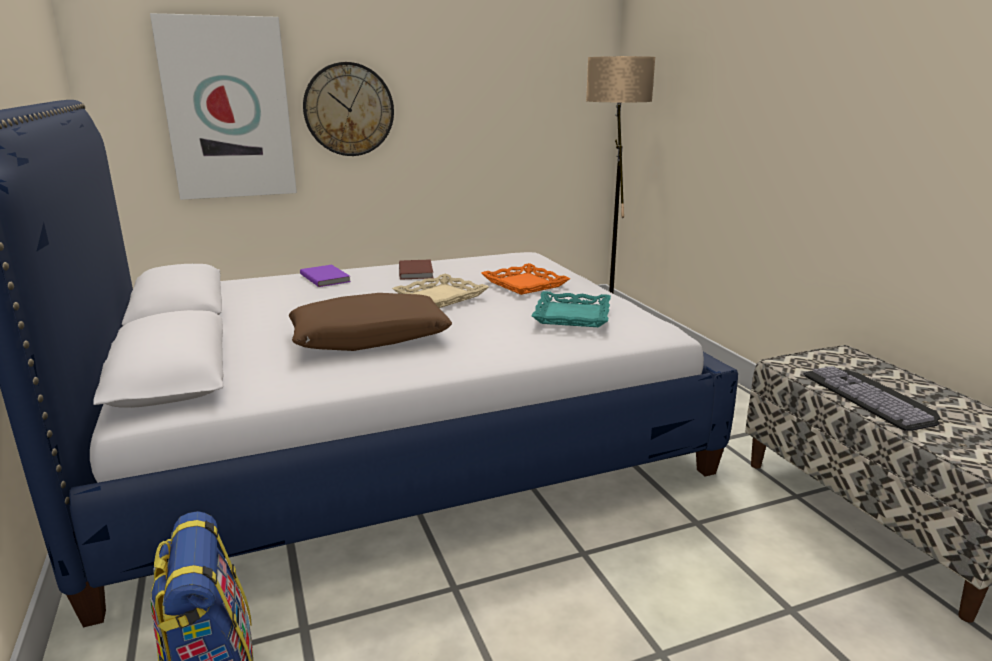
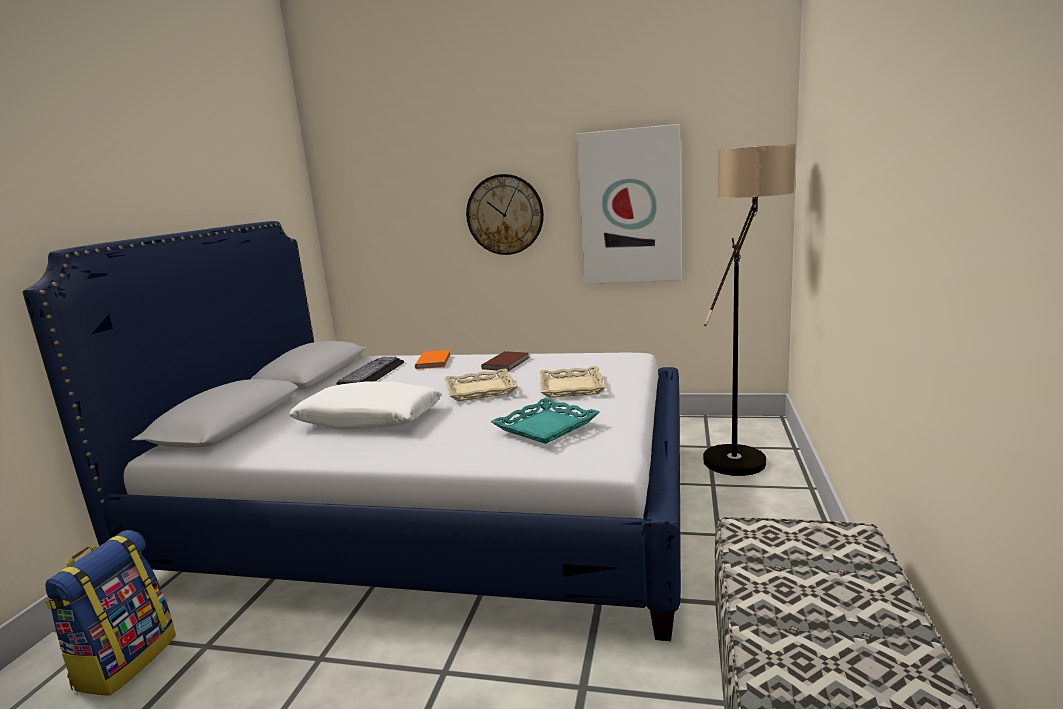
camera: 35 degrees right, 5 degrees down
(228, 109) = (412, 219): picture -> picture (630, 207)
(326, 278) = (434, 361): purple book -> orange book
(369, 337) = (369, 419): brown pillow -> white pillow
(524, 284) = (570, 387): orange tray -> beige tray
(873, 397) = (787, 604): keyboard -> keyboard (374, 372)

